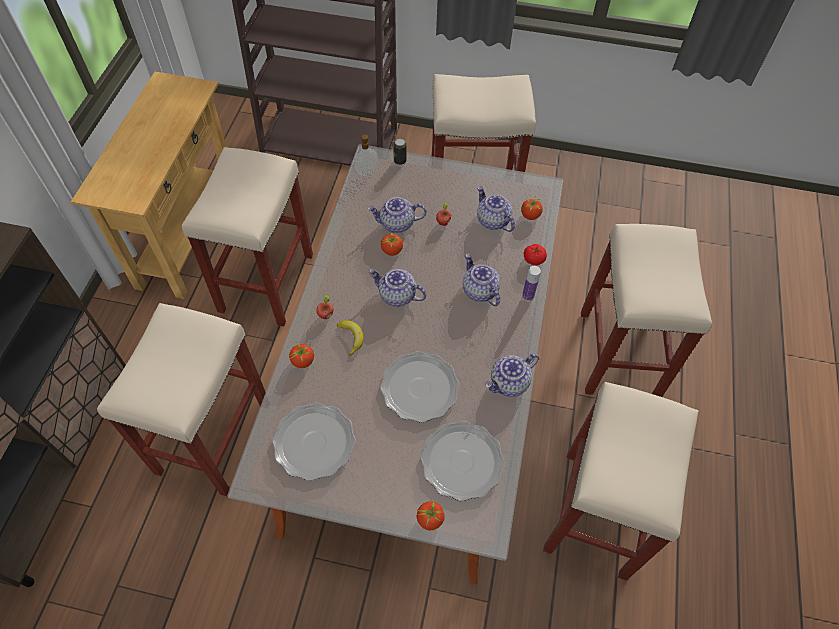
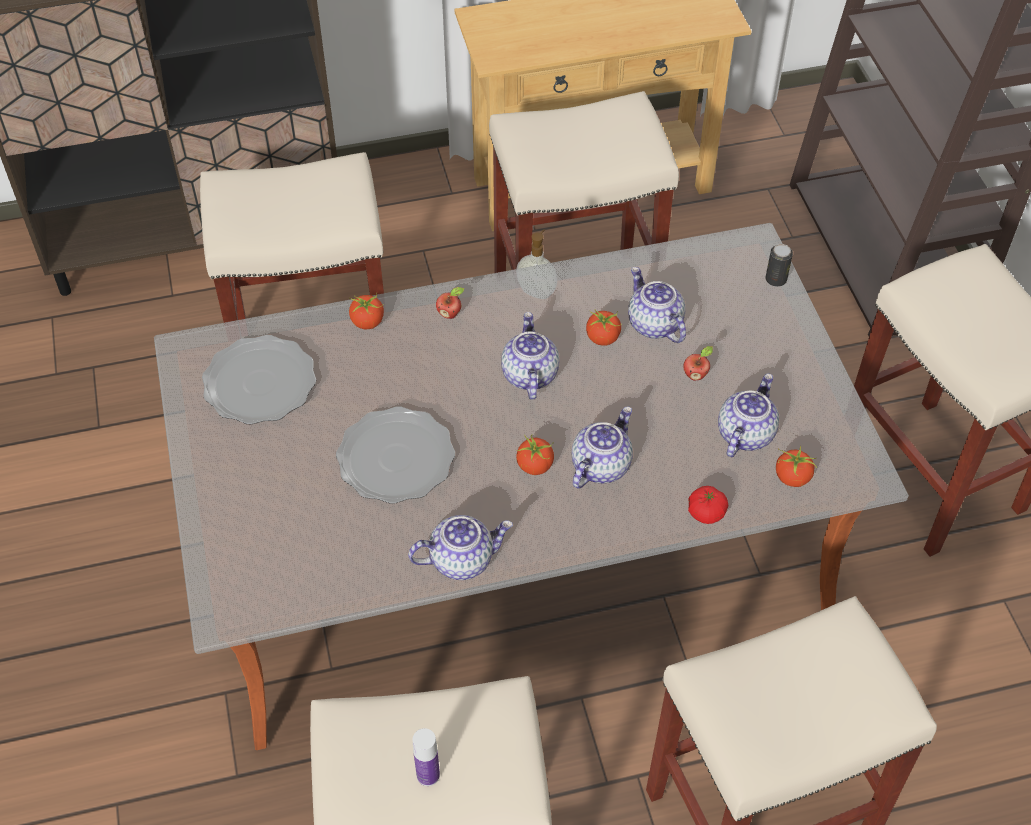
camera: 65 degrees right, 5 degrees down
(351, 337) = (431, 355): banana -> none
(366, 171) = (725, 251): soap dispenser -> soap dispenser (537, 291)
(430, 519) = (212, 544): tomato -> tomato (535, 466)
(461, 461) = (310, 547): plate -> none
(509, 383) = (462, 559): teapot -> teapot turned 135 degrees clockwise
(528, 296) = (631, 529): bottle -> bottle (428, 775)

